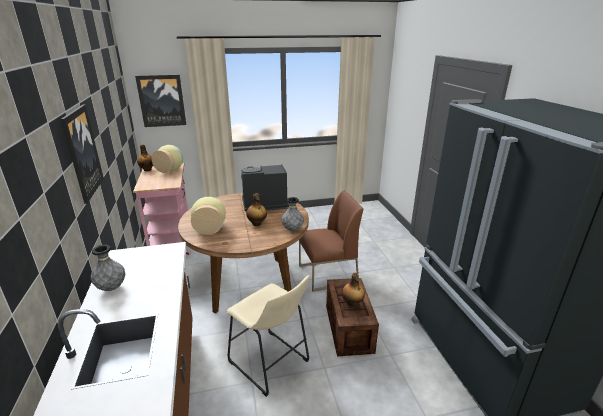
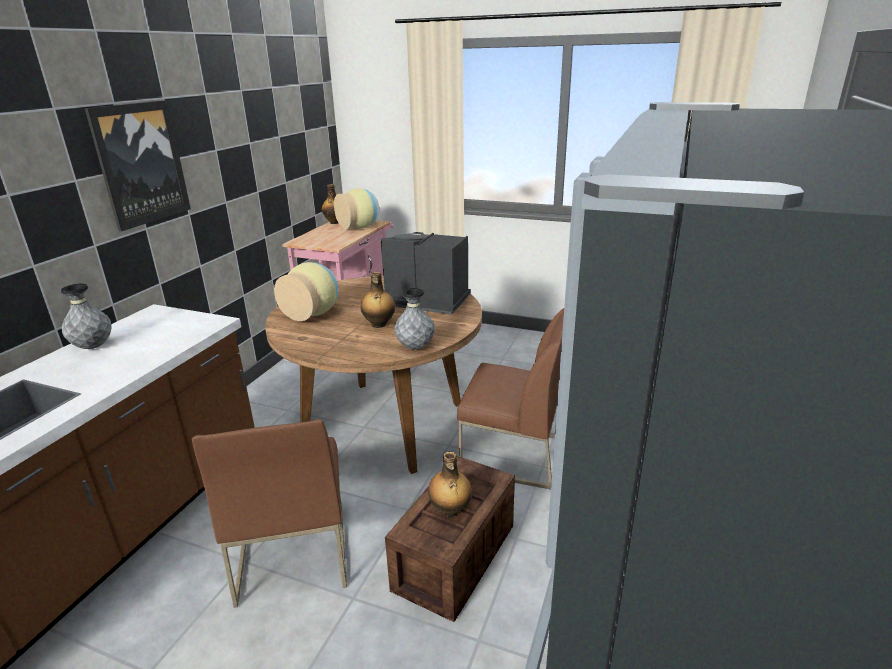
camera: 35 degrees right, 0 degrees up
(162, 101) = (375, 123): picture -> none
(271, 364) = (291, 551): beige stool -> brown chair

